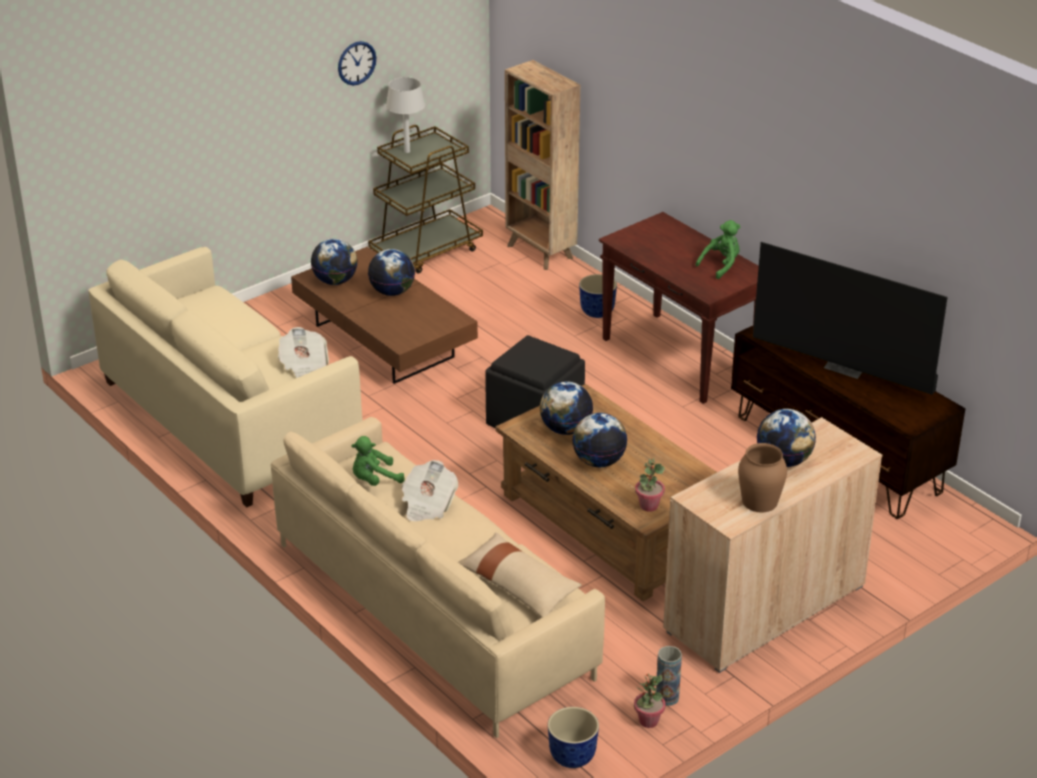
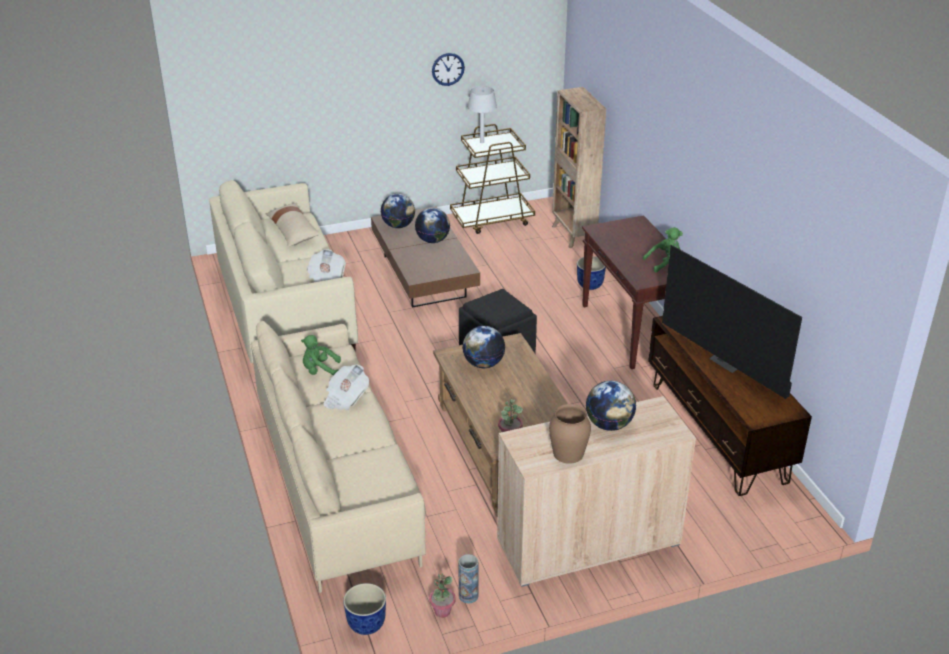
camera: 20 degrees right, 0 degrees up
(518, 585) = (370, 476): beige pillow -> beige pillow (293, 231)
(599, 461) = (493, 394): globe -> none

